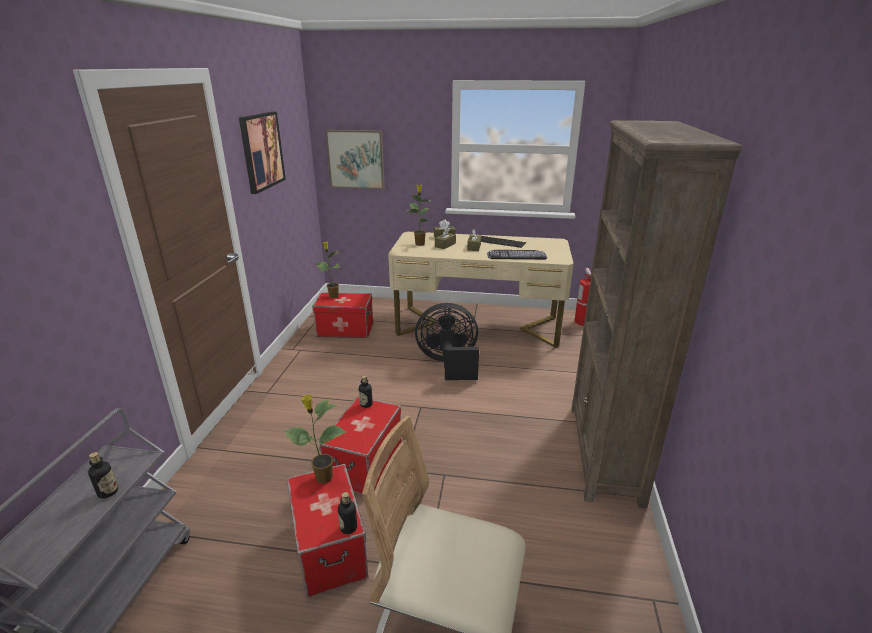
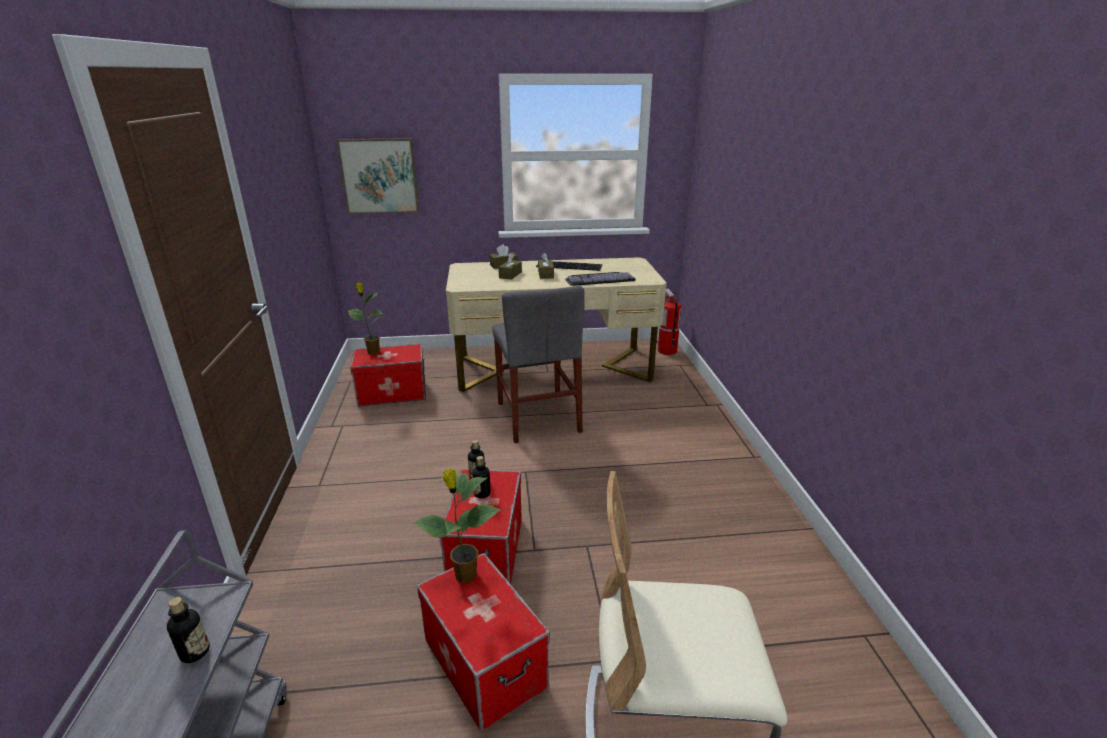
camera: 15 degrees left, 0 degrees up
(261, 151) = (271, 166): picture -> none
(348, 527) = (526, 629): bottle -> bottle (482, 493)
(420, 243) = (478, 276): potted plant -> none
(449, 364) = (538, 417): black fan -> grey chair
(604, 452) = (749, 488): brown bookcase -> none

